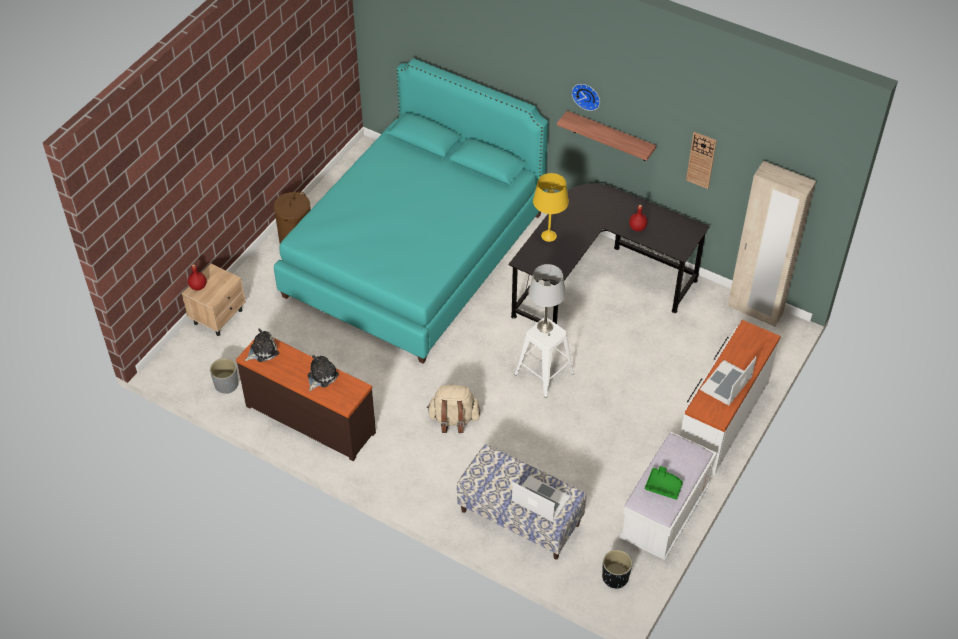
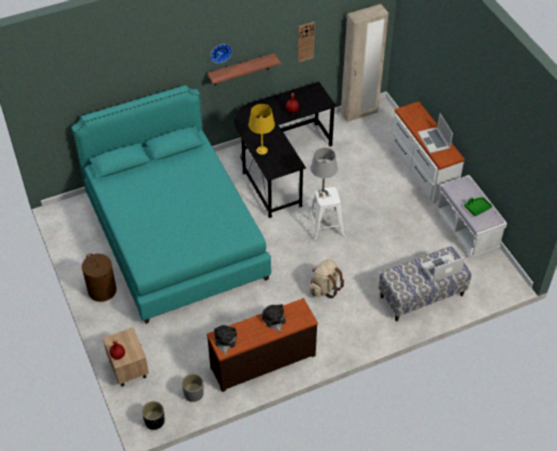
camera: 55 degrees left, 0 degrees up
(615, 577) = (494, 275): black planter -> black planter (154, 421)

